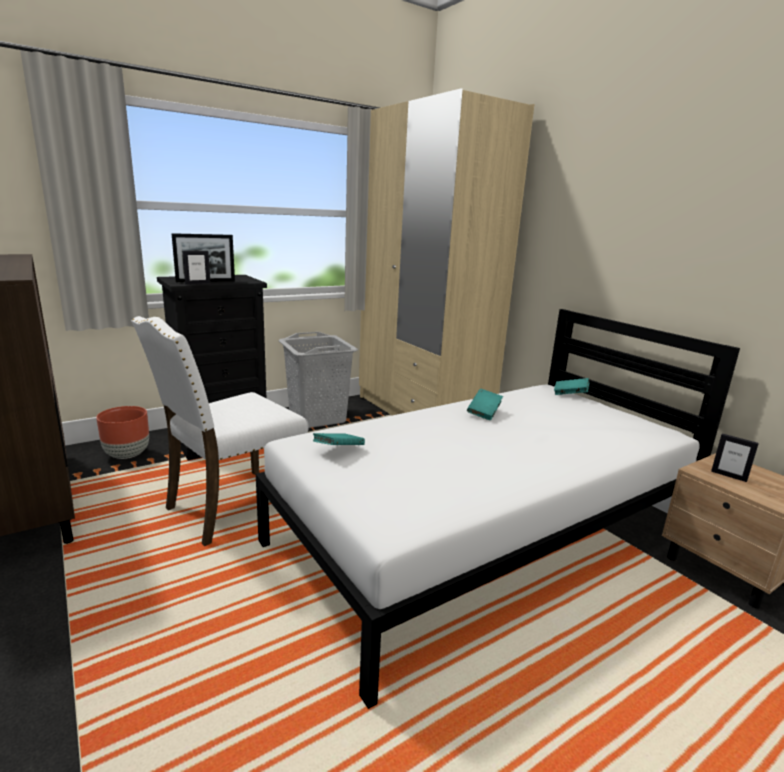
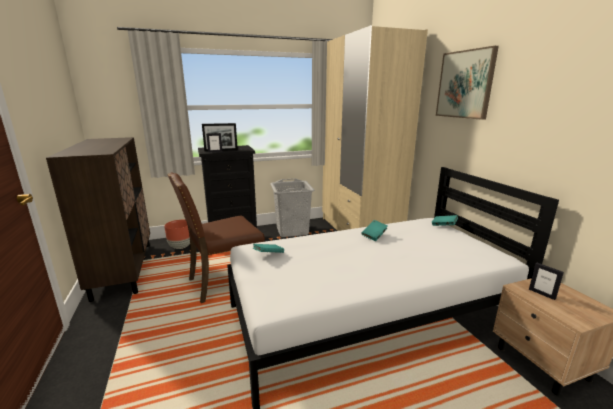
camera: 15 degrees right, 0 degrees up
(232, 507) = (224, 282): white chair -> brown chair
(595, 188) = (465, 84): none -> picture

